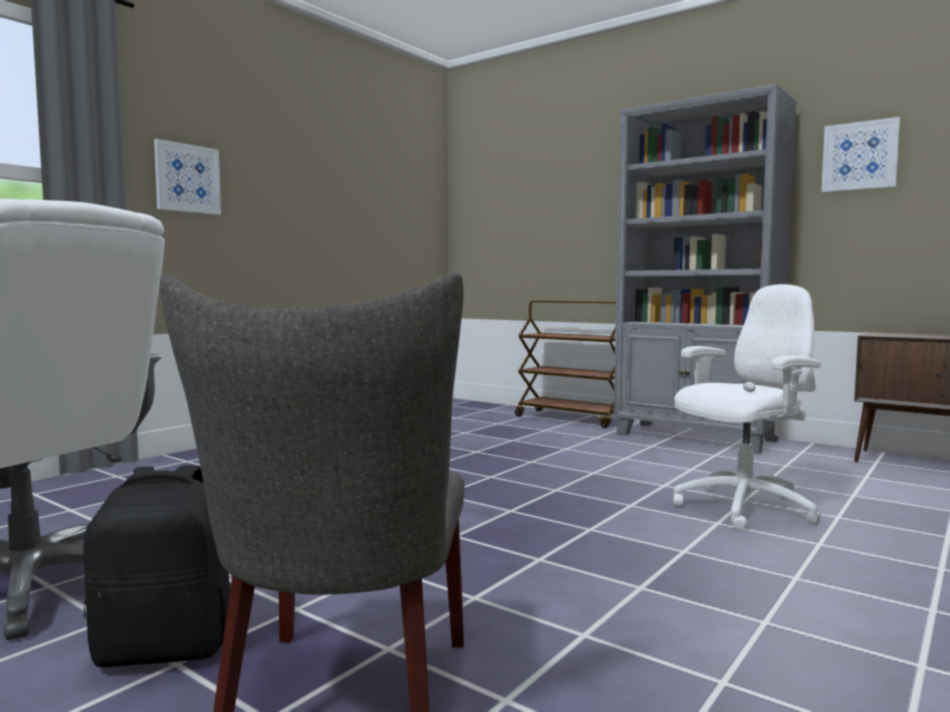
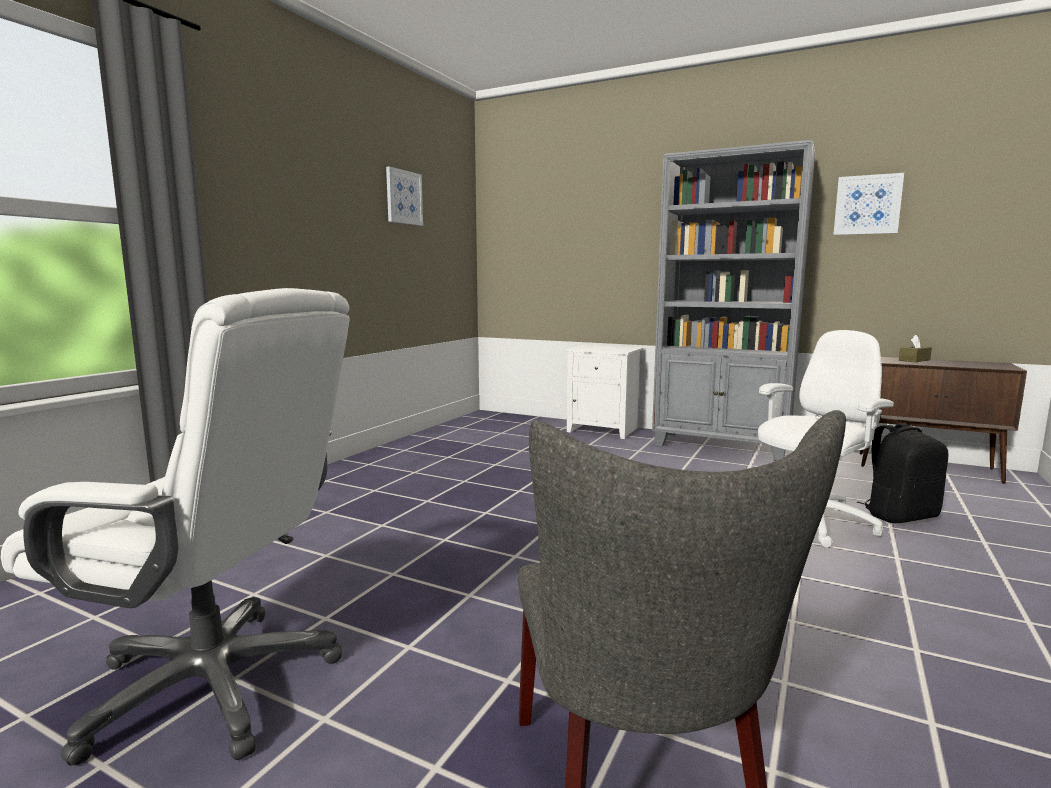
camera: 10 degrees left, 5 degrees up
(166, 649) = (412, 749): black backpack -> black backpack (899, 516)
(187, 178) = (255, 214): picture -> picture (403, 197)
(571, 419) = (604, 430): brown cart -> white nightstand
(918, 335) = (914, 360): none -> brown tissue box

